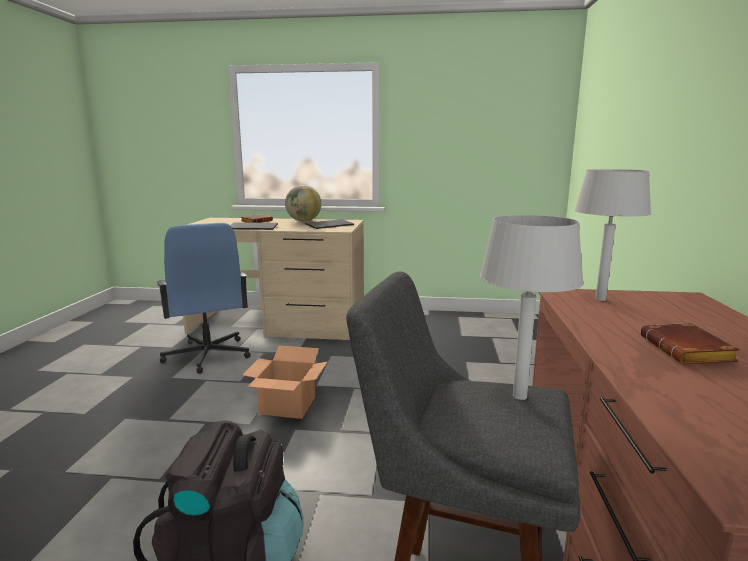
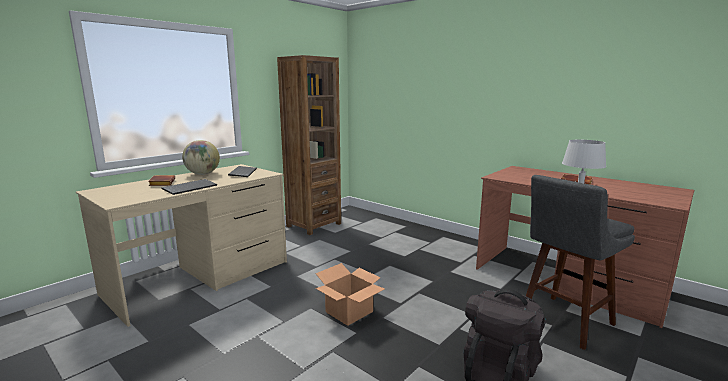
camera: 55 degrees left, 0 degrees up
(207, 355) = (207, 325): blue office chair -> none
(459, 320) = (313, 225): none -> brown bookcase
(600, 299) = (508, 175): grey table lamp -> none

